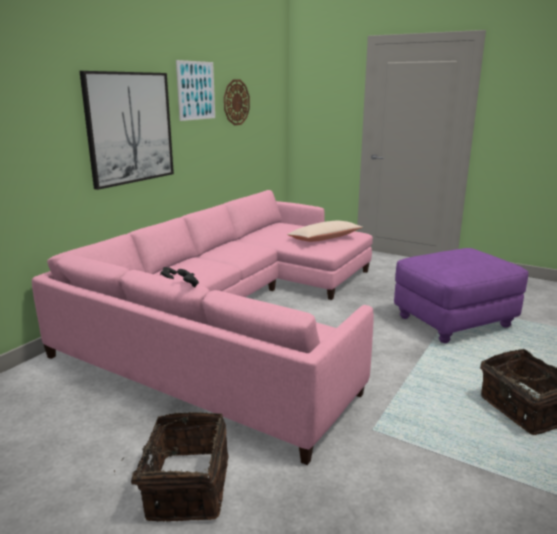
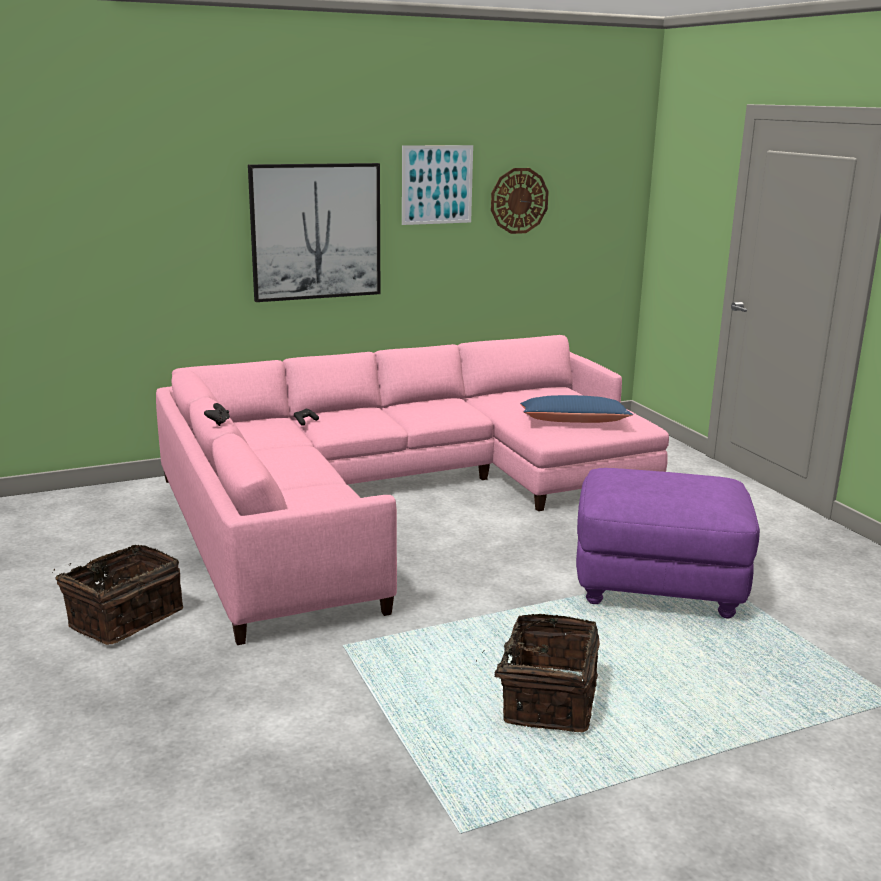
camera: 35 degrees right, 0 degrees up
(324, 239) = (574, 421): beige pillow -> blue pillow

